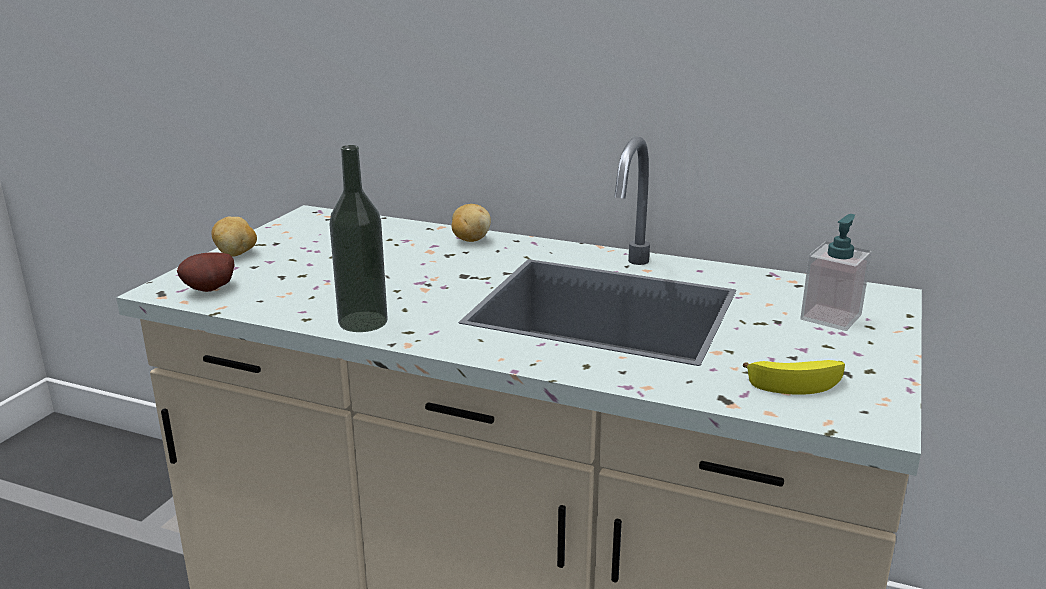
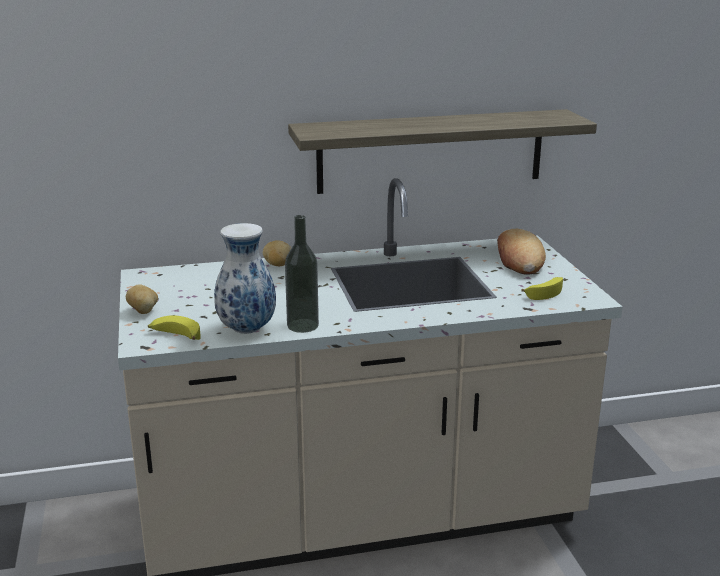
camera: 35 degrees left, 0 degrees up
(211, 290) = (175, 336): potato -> banana
(293, 307) = (247, 330): none -> vase
(737, 107) = (431, 151): none -> shelf
(831, 317) = (519, 259): soap dispenser -> bread

